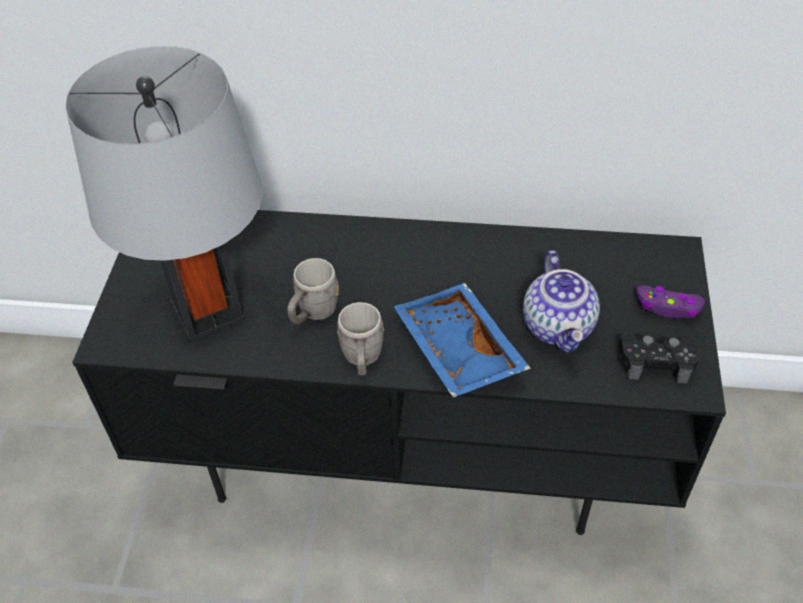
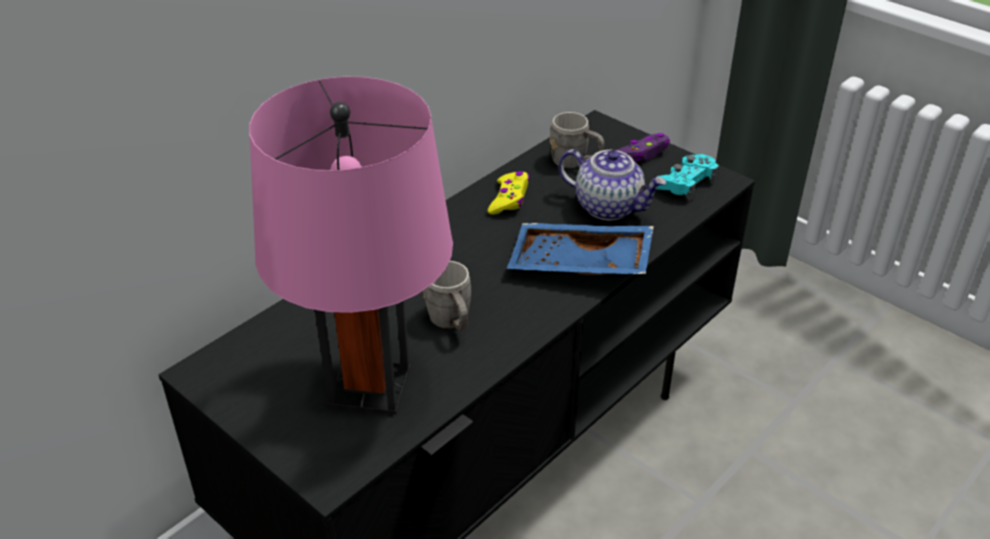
camera: 55 degrees left, 10 degrees down
(207, 309) = (369, 387): grey table lamp -> pink table lamp
(362, 360) = (536, 318): grey mug -> grey mug (575, 162)
(500, 257) = (509, 199): none -> yellow game controller
(656, 361) = (685, 183): black game controller -> turquoise game controller

